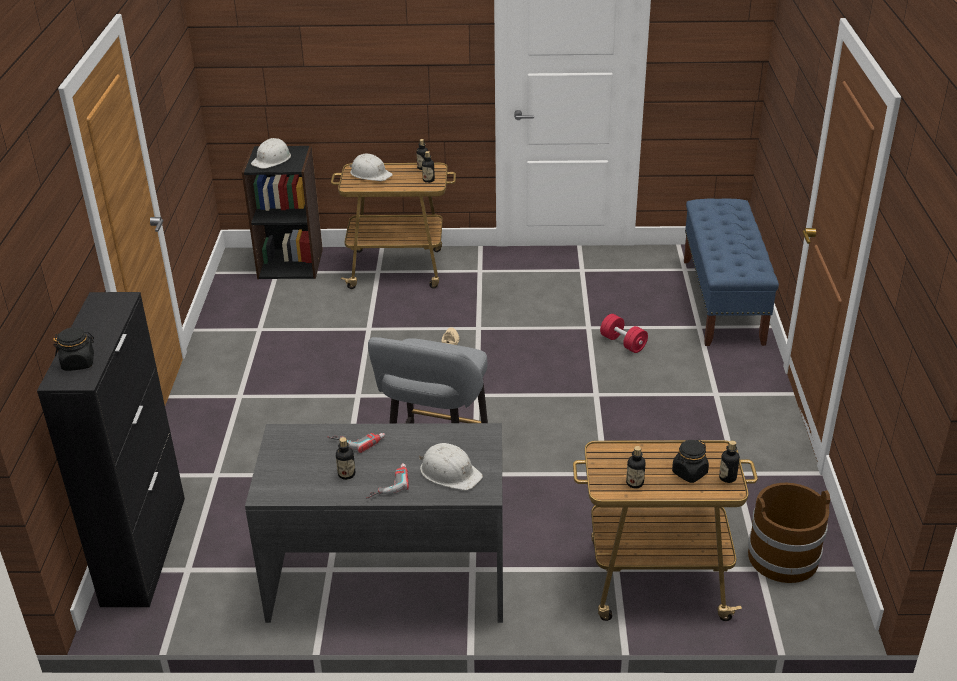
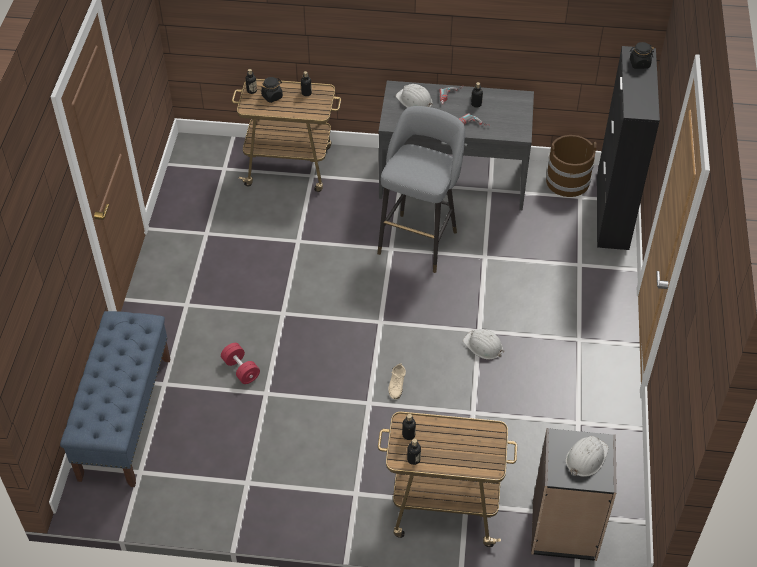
camera: 175 degrees left, 15 degrees up
(370, 174) = (473, 452): white hard hat -> white hard hat (483, 346)
(782, 557) = (207, 174): brown bucket -> brown bucket (568, 181)

